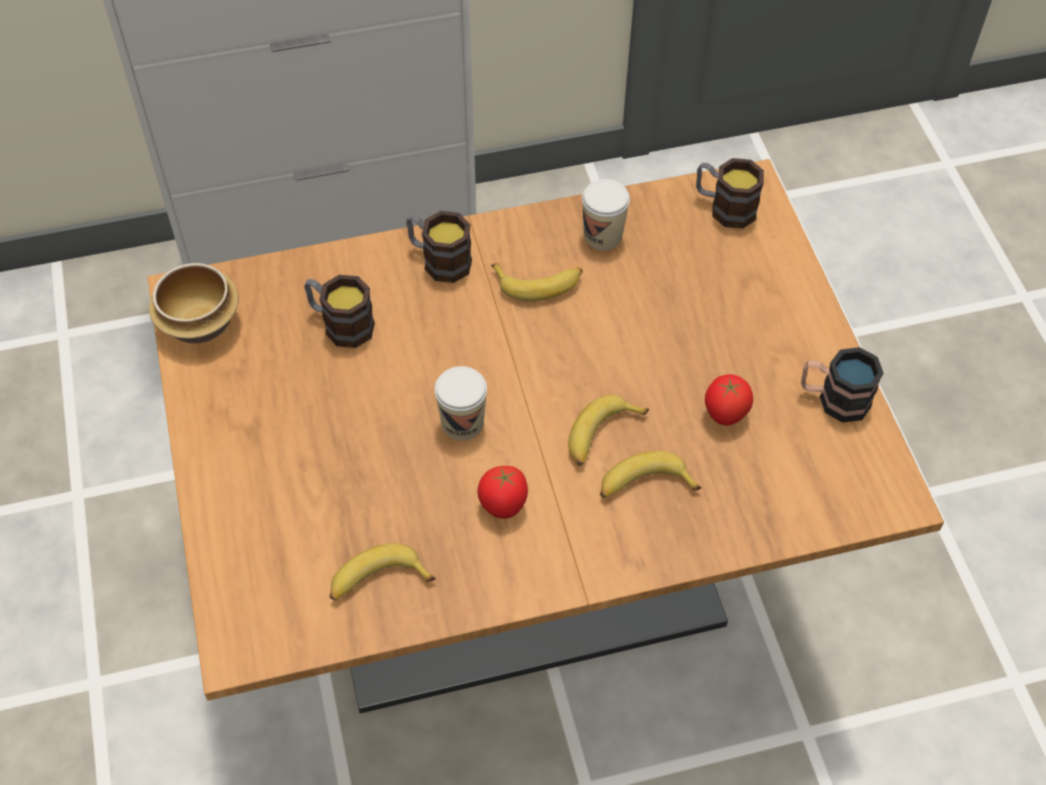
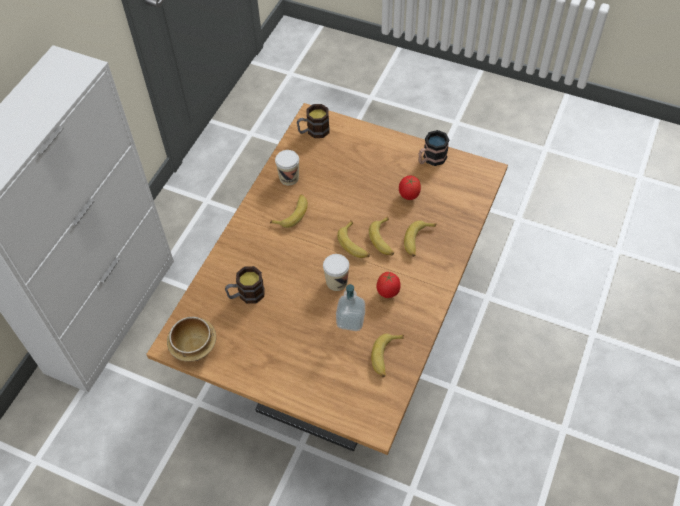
camera: 50 degrees left, 0 degrees up
(406, 488) = (350, 320): none -> soap dispenser
(439, 260) = (246, 240): mug -> none
(556, 401) = (354, 244): none -> banana

